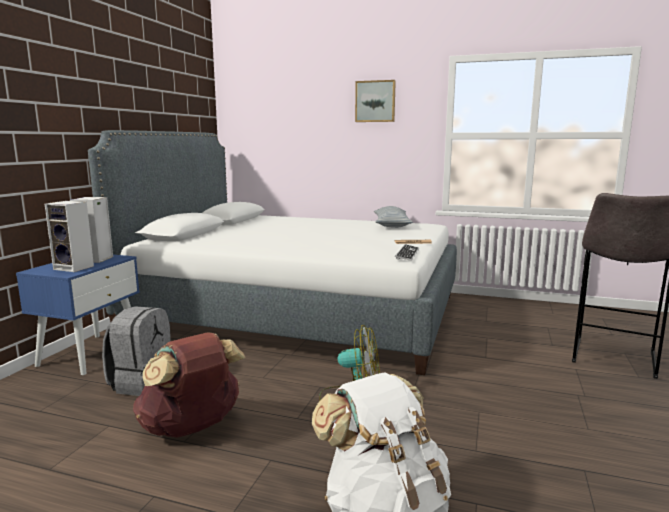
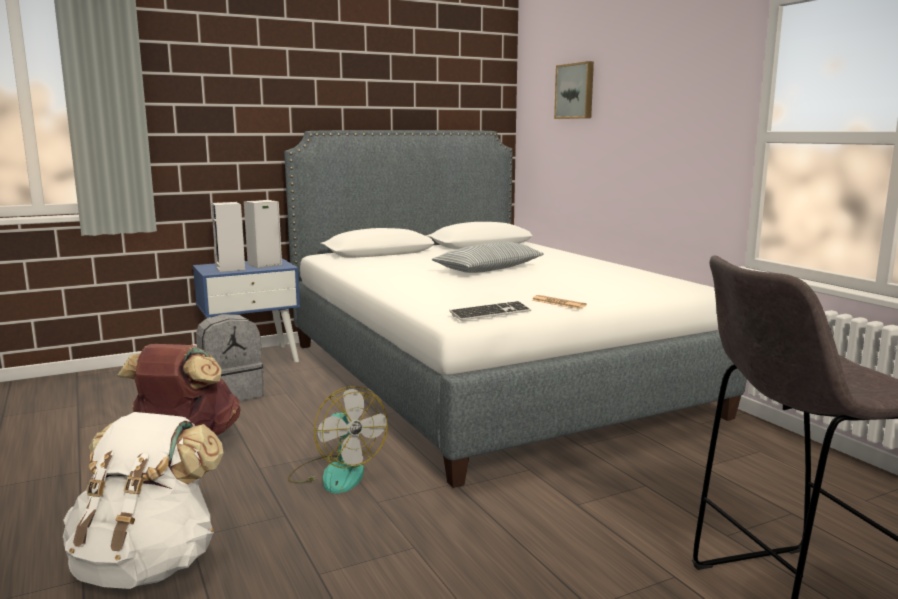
camera: 45 degrees right, 0 degrees up
(375, 101) = (670, 81): picture -> picture (575, 91)
(391, 225) = (637, 278): pillow -> pillow (489, 269)

